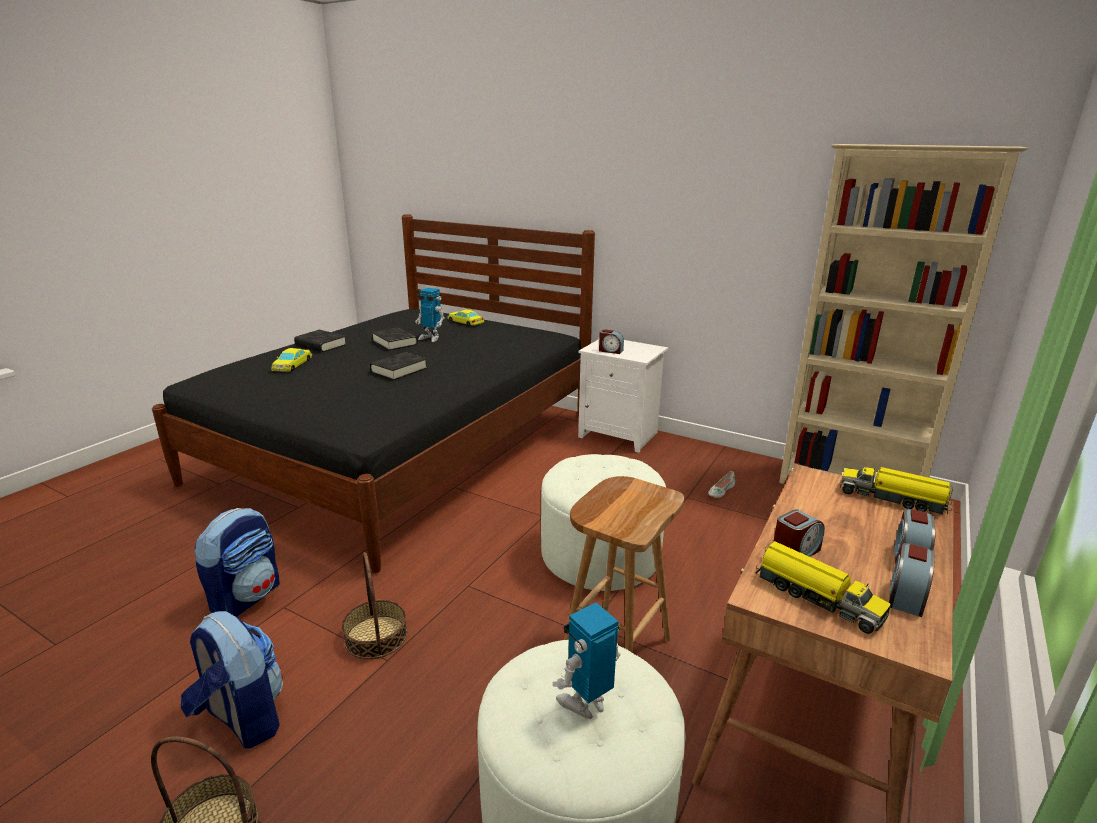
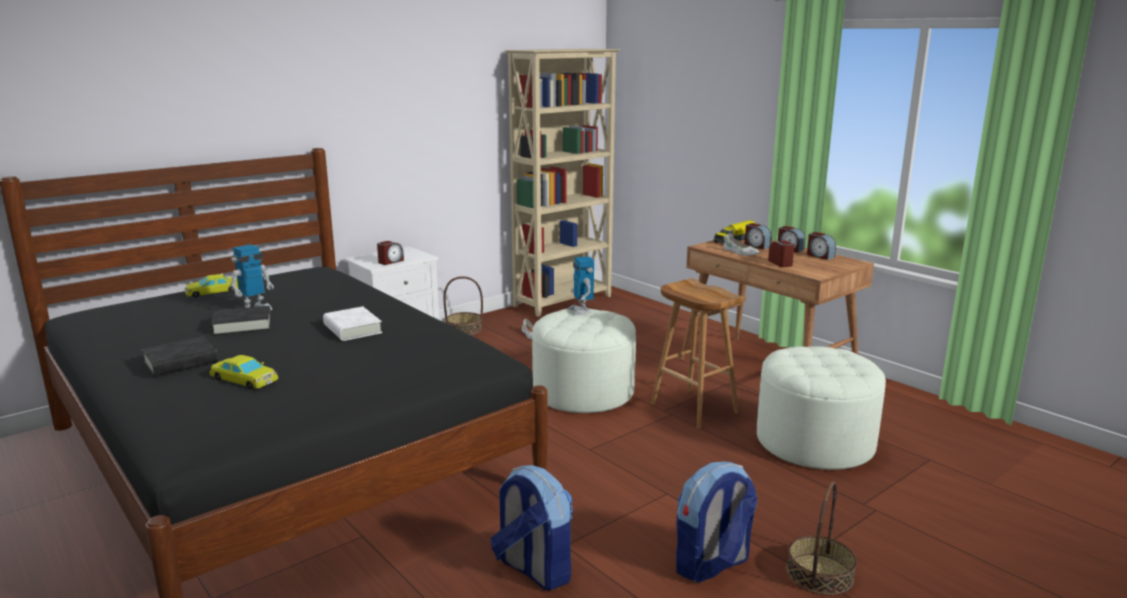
camera: 70 degrees left, 5 degrees down
(375, 636) = (635, 497): basket -> basket (464, 329)
(399, 370) = (352, 329): black book -> white book
(586, 703) = (825, 361): toy robot -> toy robot (581, 311)
(814, 509) = (740, 252): none -> white shoe
(816, 597) = (818, 267): toy truck -> none
(881, 521) = (756, 246): none -> alarm clock

